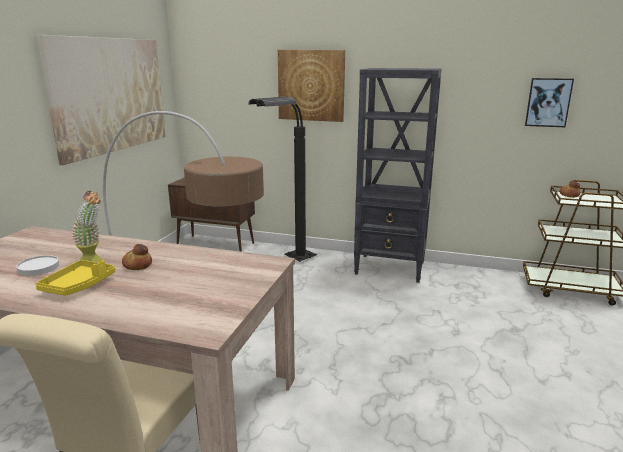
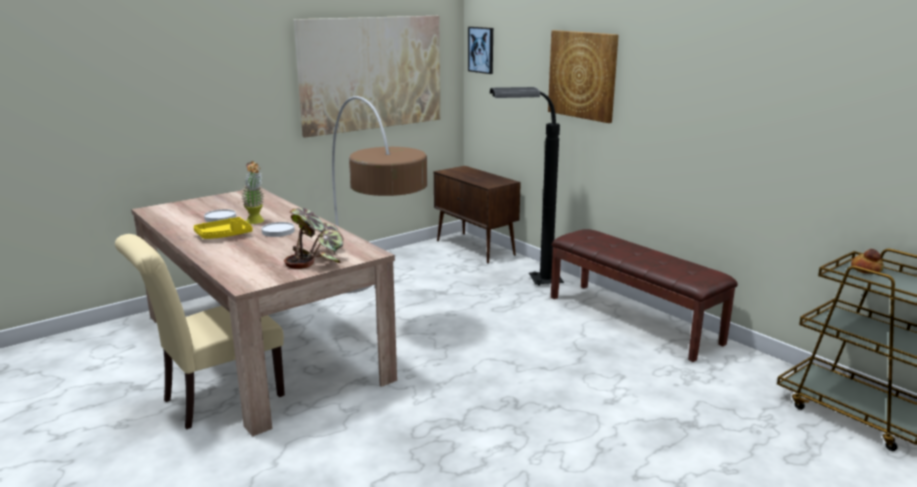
camera: 35 degrees right, 0 degrees up
(138, 265) = (278, 231): bread -> white plate
(231, 281) = (317, 258): none -> potted plant
(390, 268) = (633, 319): black bookcase -> brown bench
(548, 102) = (859, 126): picture -> picture (481, 50)

